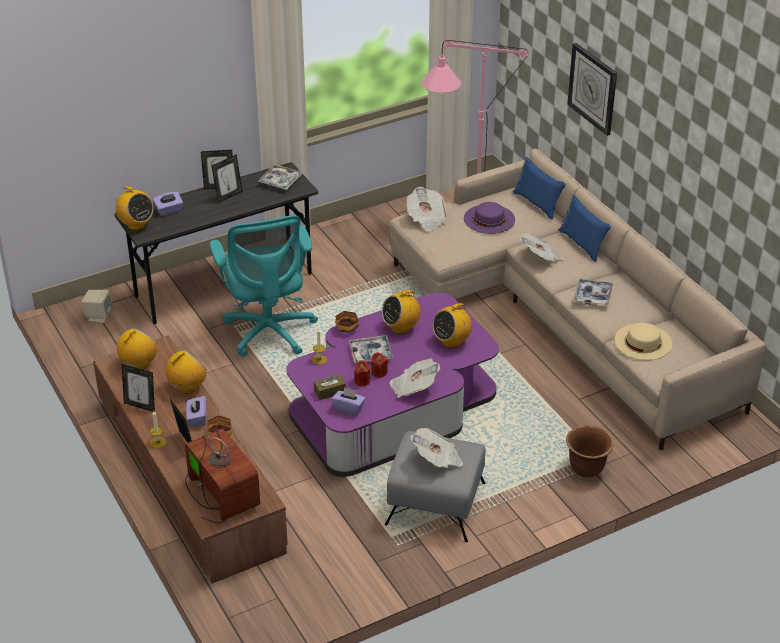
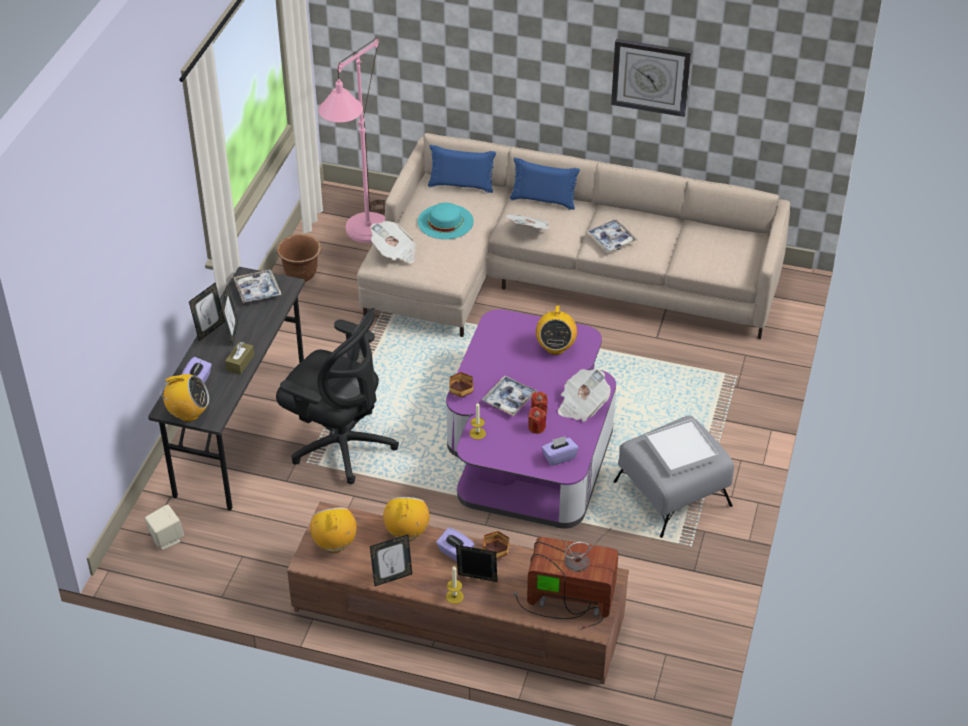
camera: 45 degrees left, 5 degrees up
(267, 327) = (336, 444): turquoise office chair -> black office chair
(330, 392) = (525, 454): brown tissue box -> brown tissue box (240, 362)
(401, 327) = (501, 362): radio -> none
(437, 459) = (681, 449): newspaper -> white tray
(489, 219) = (445, 221): purple hat -> turquoise hat
(587, 469) = (733, 389): brown planter -> brown planter (301, 275)
(593, 88) = (488, 46): wall clock -> wall clock (651, 77)
(643, 342) = (695, 254): beige hat -> none

